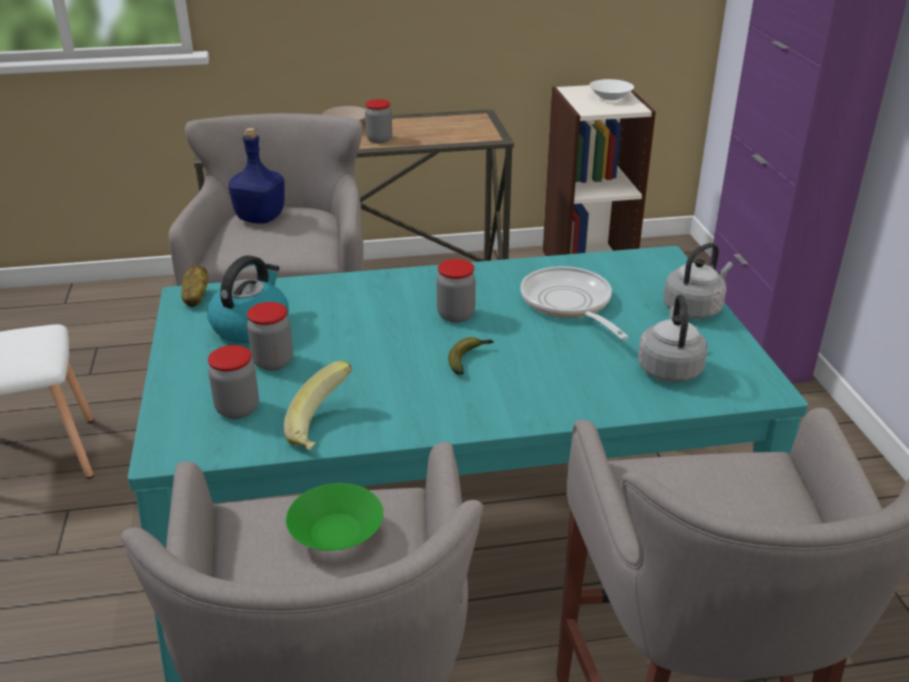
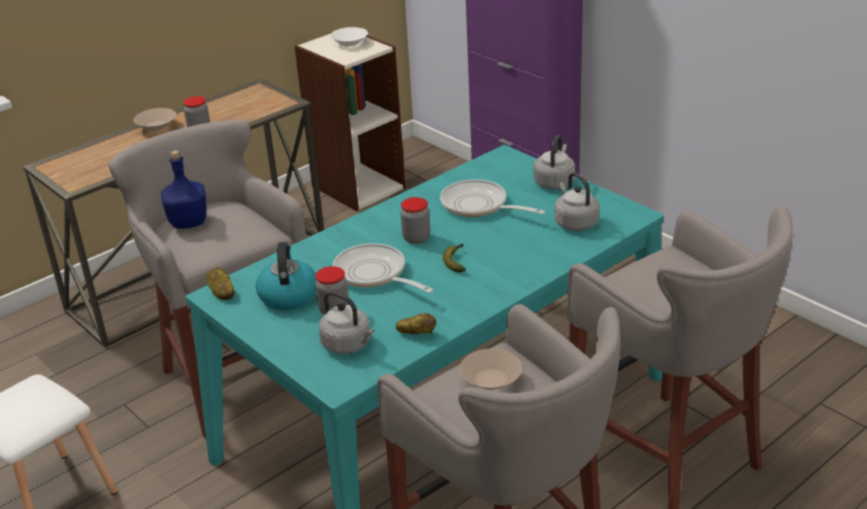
camera: 30 degrees left, 0 degrees up
(237, 409) = (348, 345): jar -> grey kettle
(323, 428) = (417, 333): banana -> potato
(335, 534) = (490, 381): green bowl -> beige bowl
(362, 338) = (374, 274): none -> frying pan

